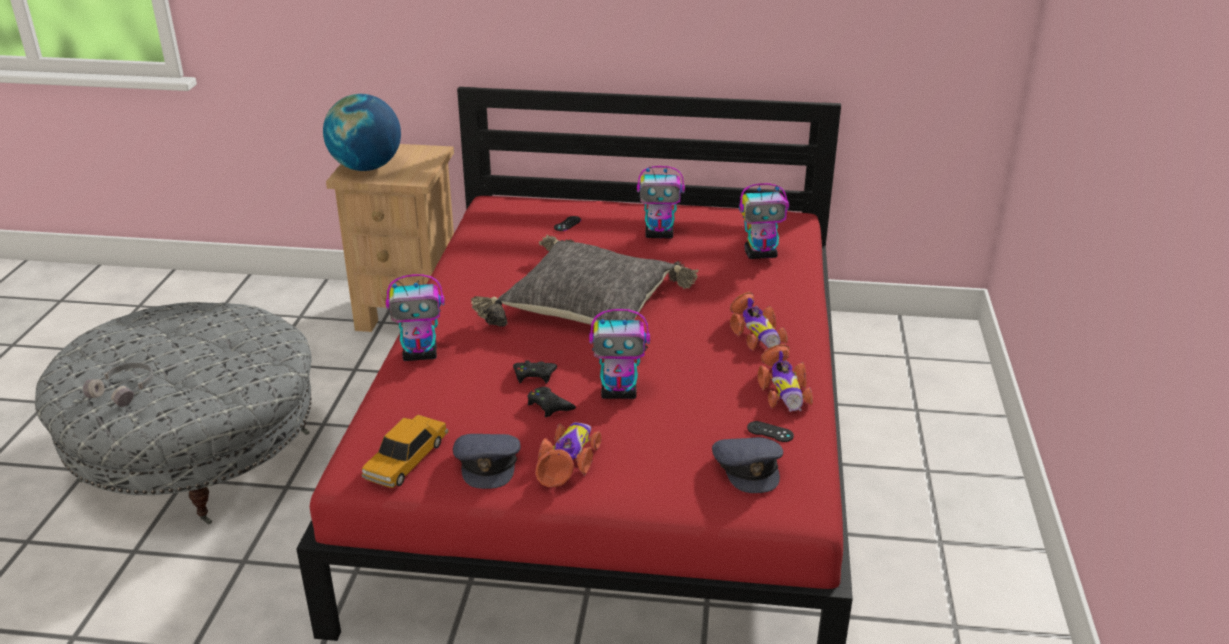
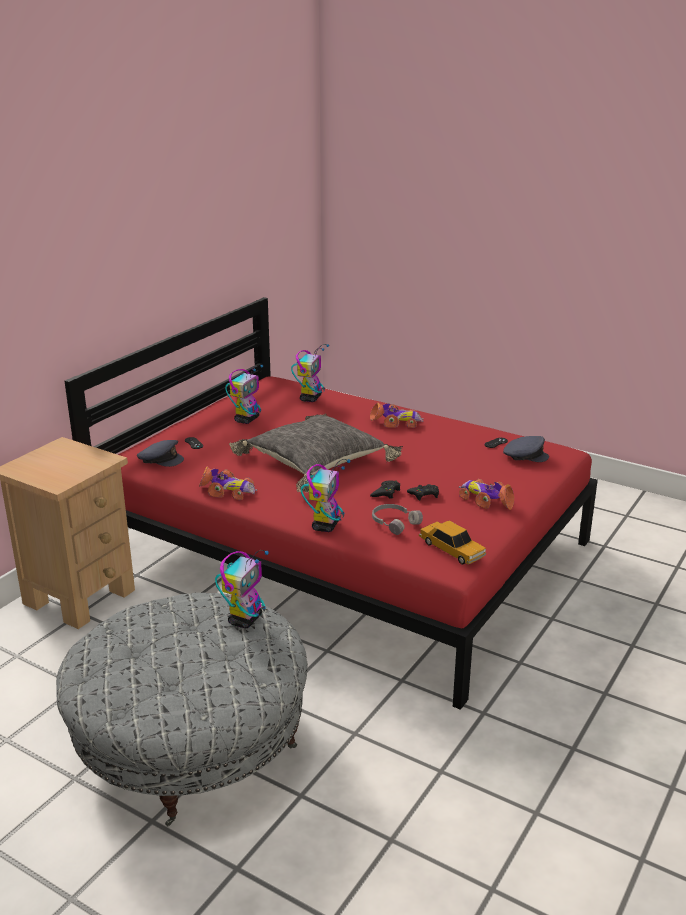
camera: 65 degrees left, 5 degrees down
(125, 389) = (221, 681): grey headphones -> grey headphones (394, 522)
(366, 168) = (54, 474): globe -> none
(488, 464) = (473, 524): grey cap -> grey cap (161, 459)
(619, 392) = (426, 472): toy robot -> toy robot (245, 619)
(783, 389) = (458, 430): toy car -> toy car (227, 491)

